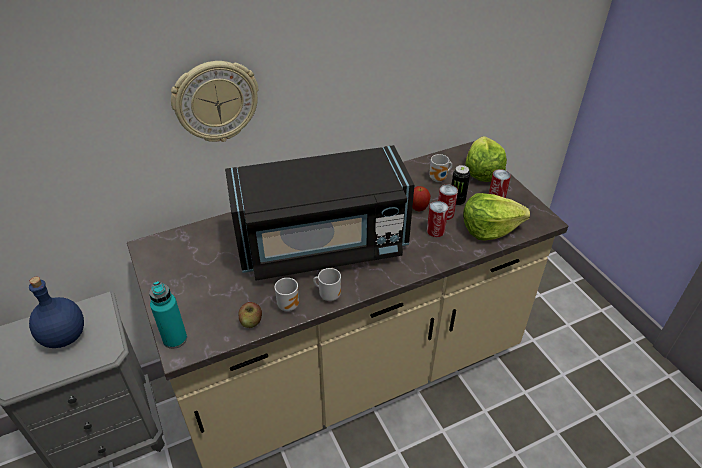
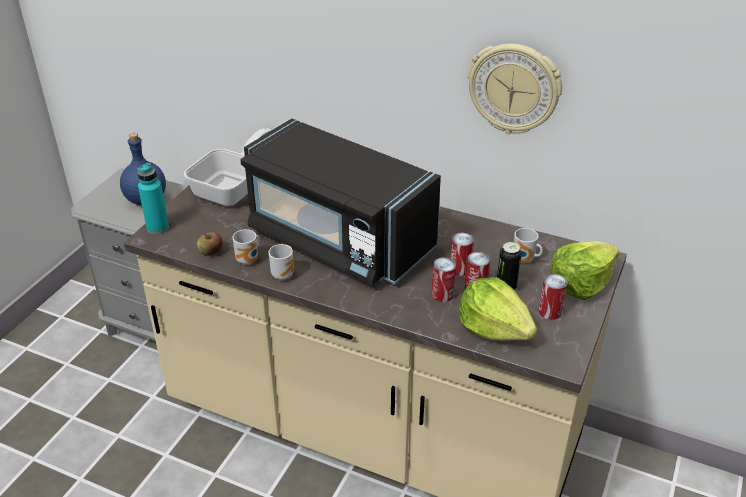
camera: 50 degrees right, 5 degrees down
(183, 264) = (233, 188): none -> frying pan
(216, 101) = (322, 57): wall clock -> wall clock (514, 88)
(418, 208) = (460, 269): apple -> can

